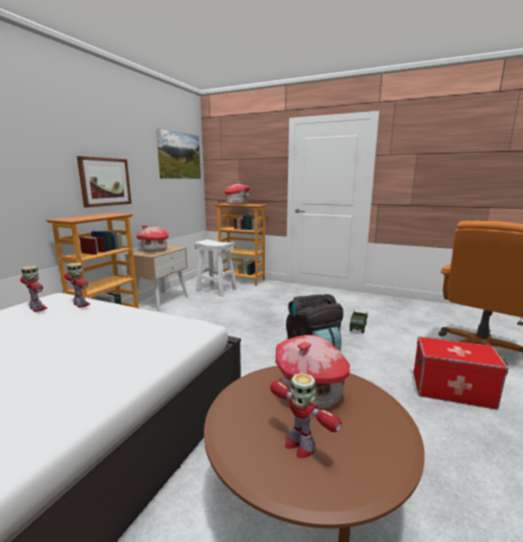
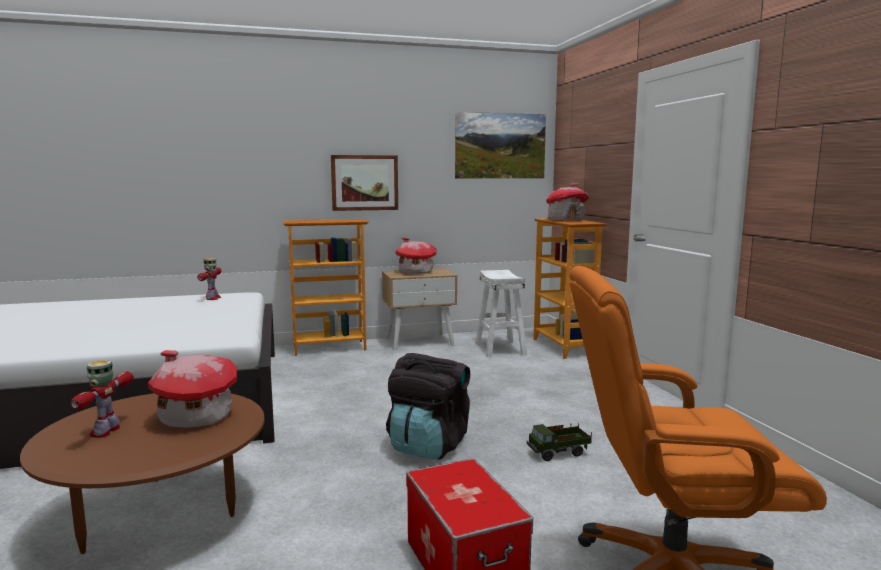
camera: 50 degrees right, 5 degrees down
(81, 304) = (235, 302): toy robot -> none

